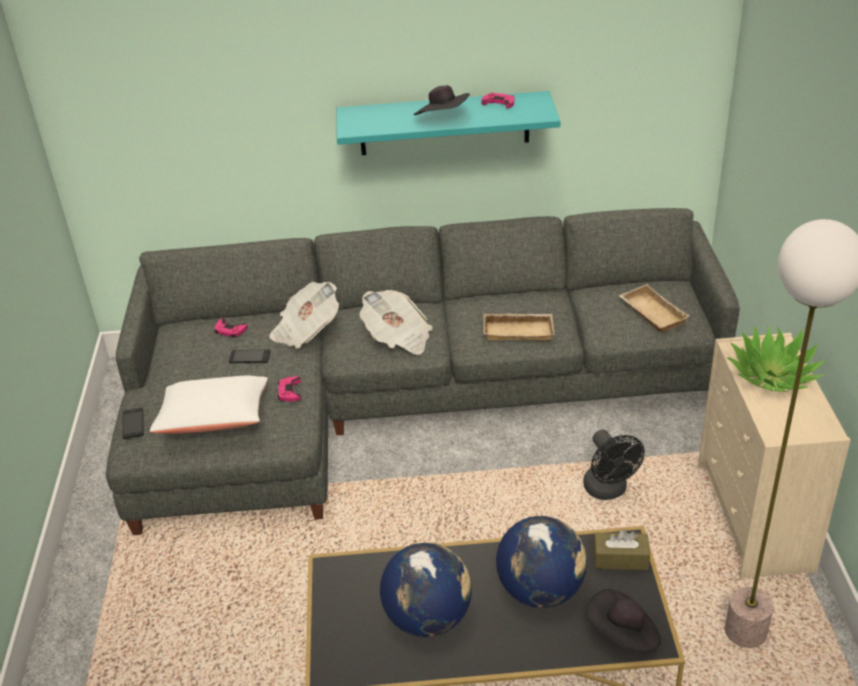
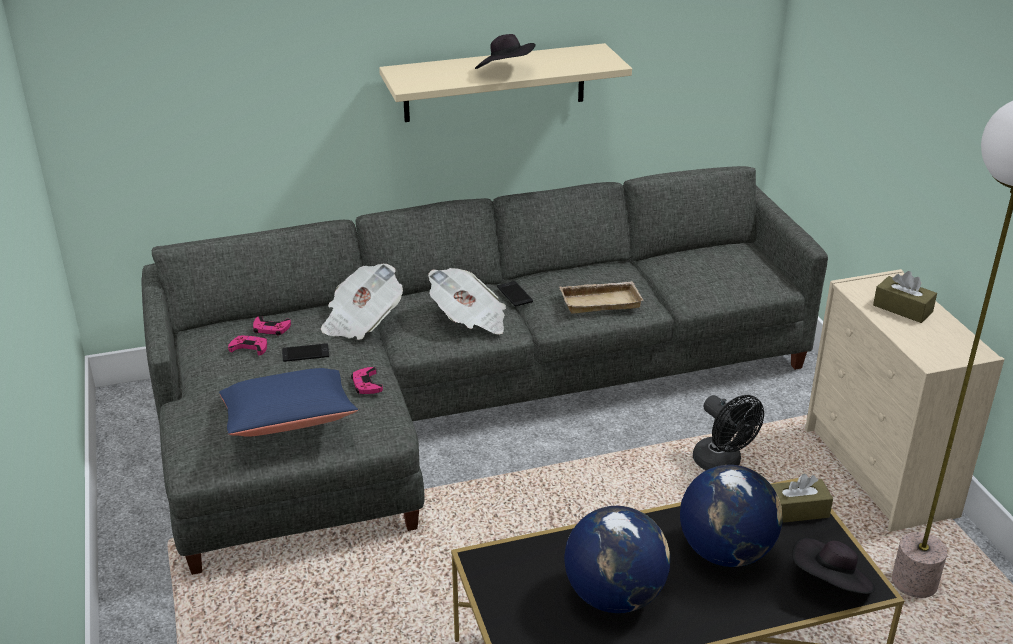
camera: 15 degrees left, 5 degrees down
(133, 423) = (189, 435): phone -> phone (514, 294)
(215, 420) = (289, 421): white pillow -> blue pillow
(444, 123) = (495, 83): turquoise shelf -> beige shelf
(499, 103) = (558, 55): pink game controller -> pink game controller (249, 348)
(650, 313) = (732, 274): beige tray -> none
(773, 375) = (902, 308): potted plant -> brown tissue box

